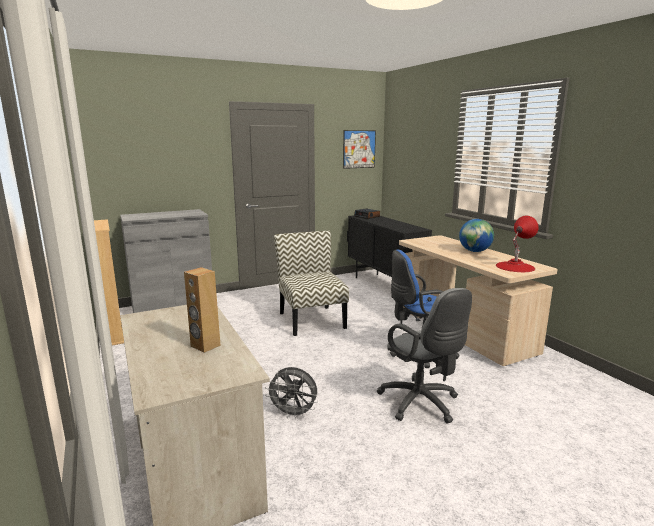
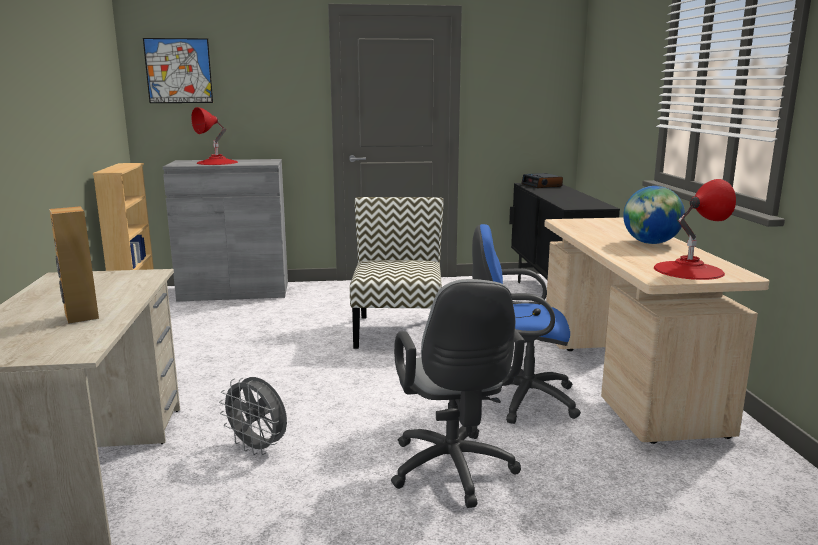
camera: 20 degrees right, 0 degrees up
(159, 215) = (217, 162): none -> red table lamp
(359, 149) = (538, 77): picture -> picture (178, 71)

